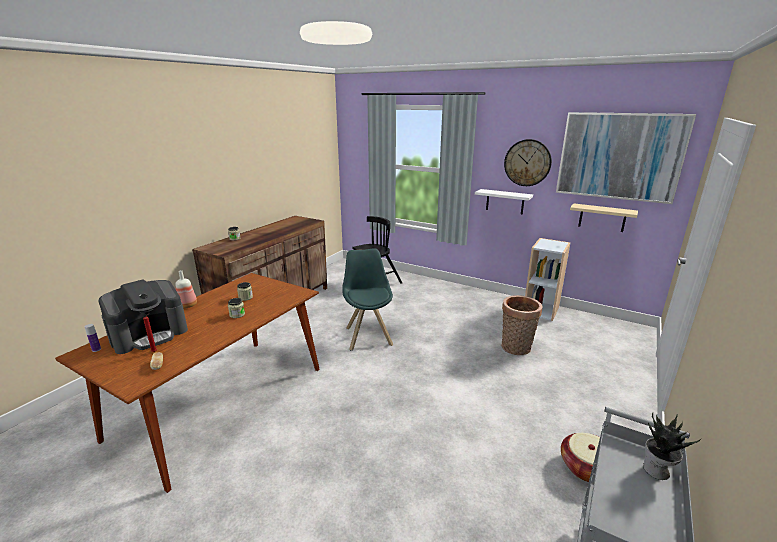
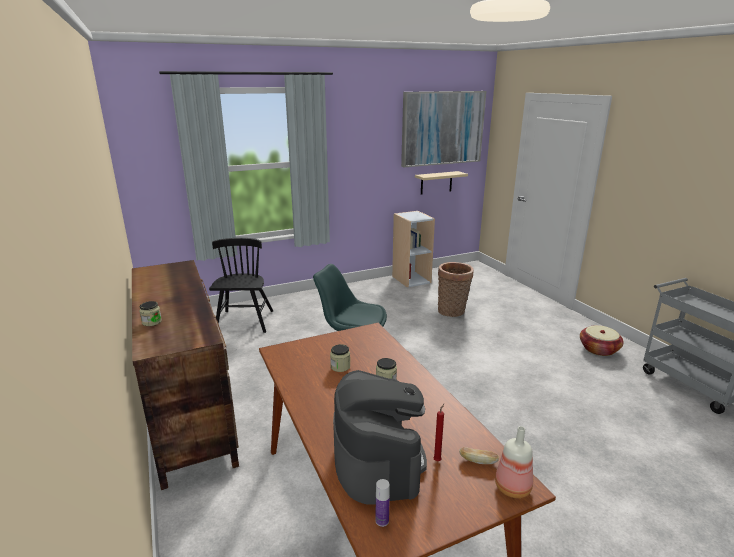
camera: 55 degrees left, 0 degrees up
(188, 305) = (311, 413): bottle -> bottle (512, 486)
(505, 201) = (357, 186): white shelf -> none
(527, 163) = (374, 143): wall clock -> none
(656, 471) = (697, 302): potted plant -> none

